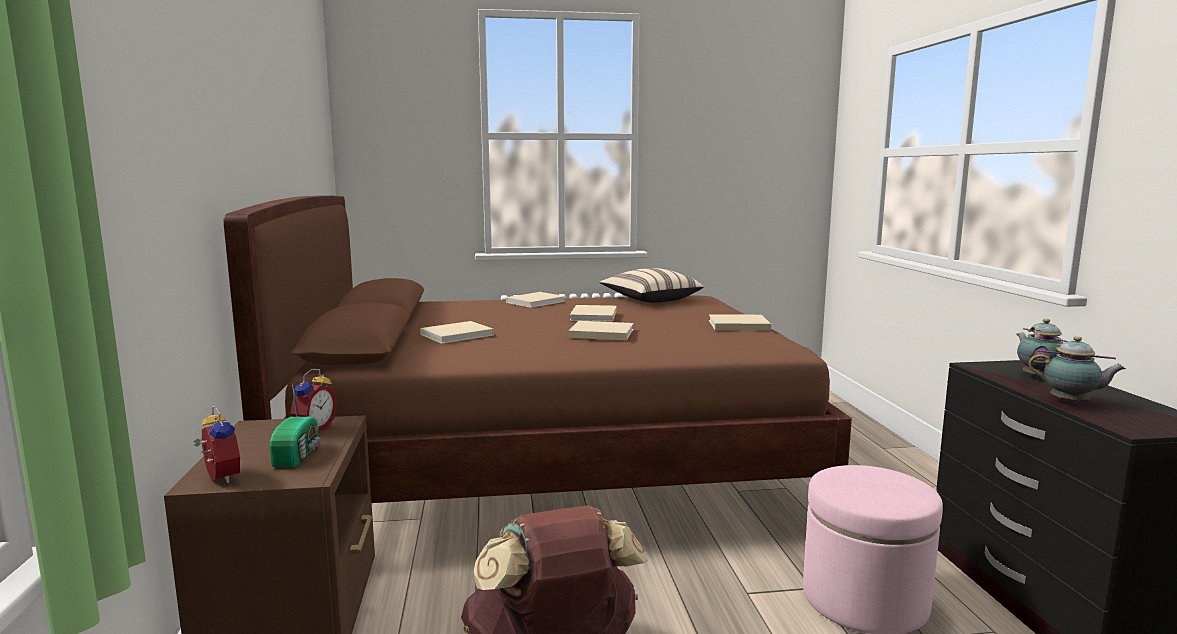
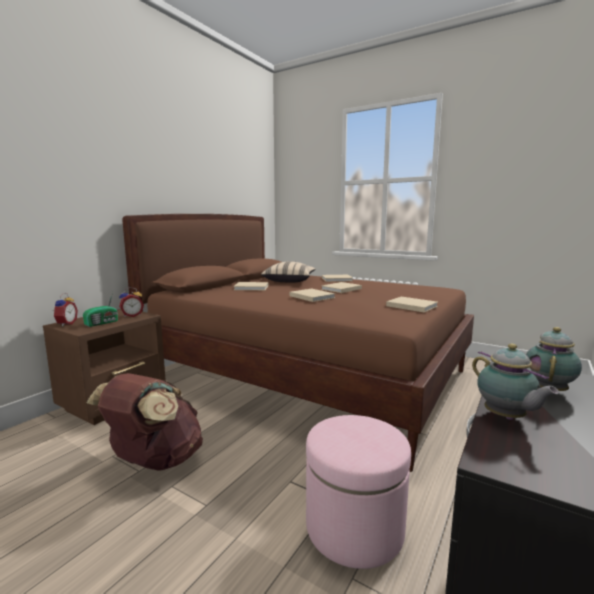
camera: 40 degrees right, 0 degrees up
(650, 300) = (405, 286): beige pillow -> beige pillow (289, 281)

